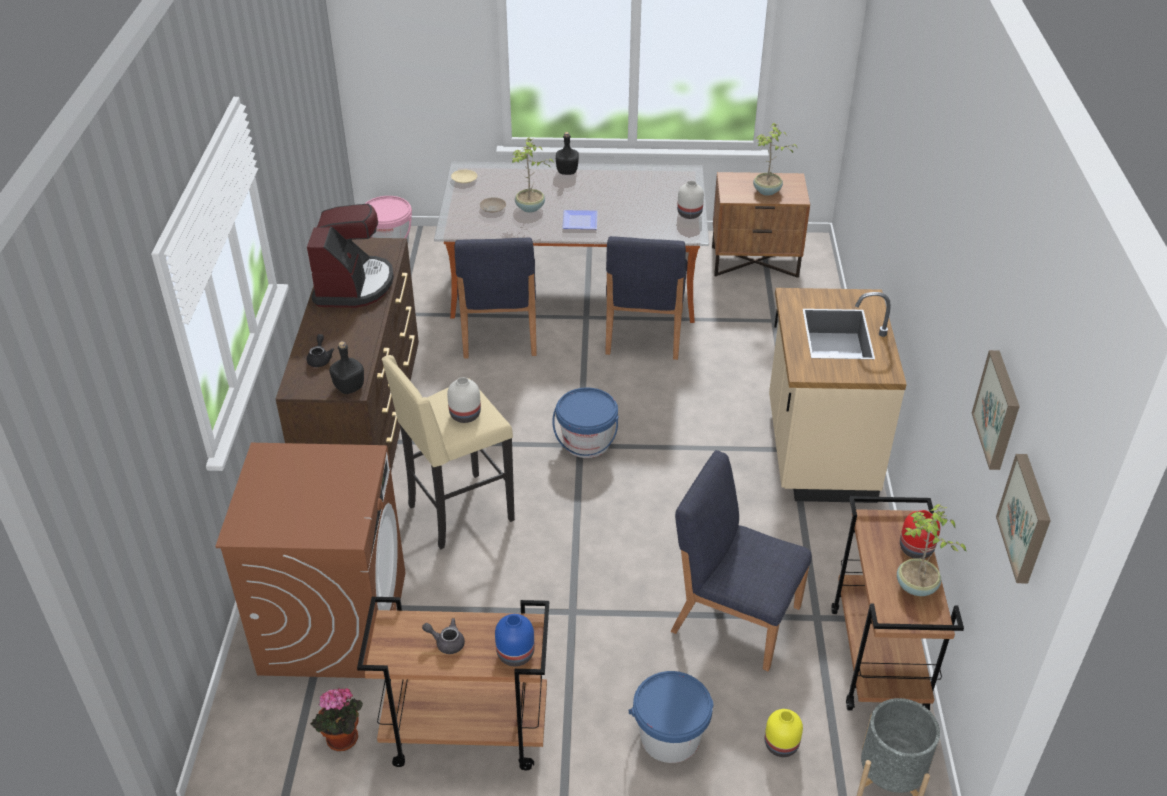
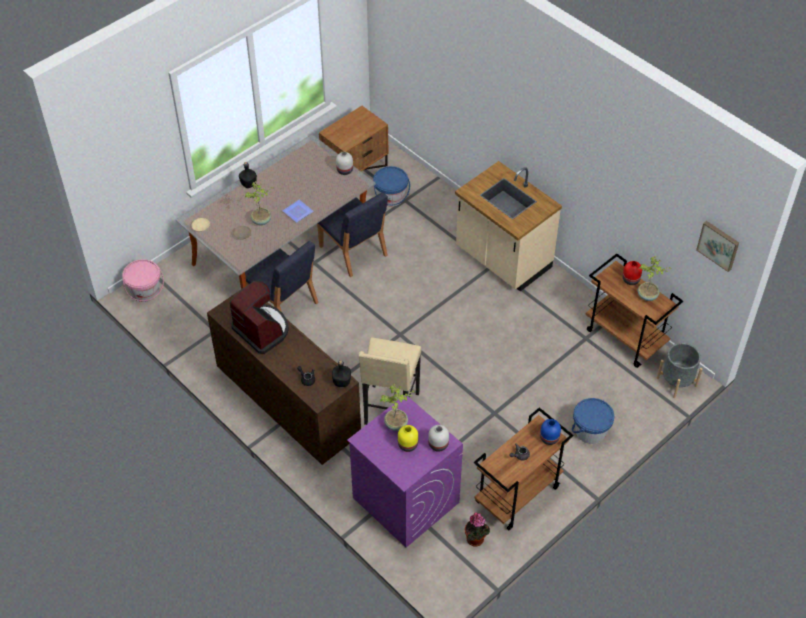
camera: 45 degrees left, 10 degrees up
(334, 621) = (405, 499): brown washing machine -> purple washing machine
(466, 415) = (398, 355): white vase -> white vase (439, 444)
(586, 442) = (401, 330): blue bucket -> blue bucket (391, 197)
(734, 617) = (557, 363): blue chair -> none
(767, 191) = (358, 129): potted plant -> potted plant (396, 424)
(780, 744) = (629, 400): yellow vase -> yellow vase (407, 445)
(999, 409) = (671, 206): picture -> none

